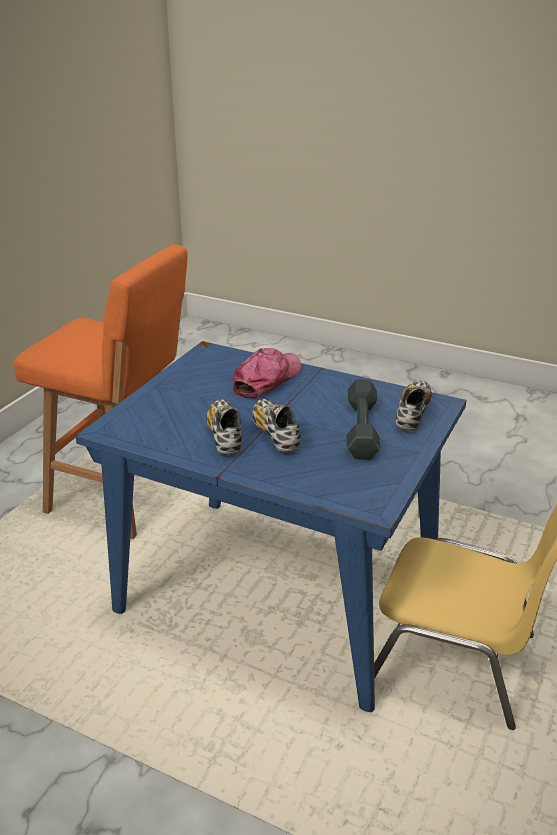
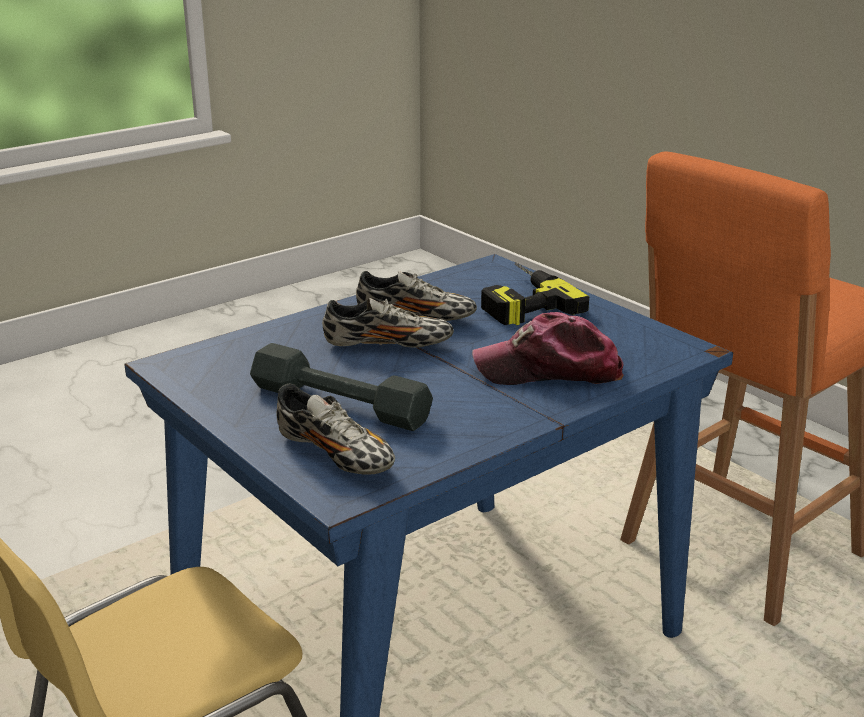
camera: 115 degrees right, 5 degrees down
(169, 407) = (518, 300): none -> power drill
(266, 380) = (549, 370): cap -> cap turned 120 degrees clockwise

